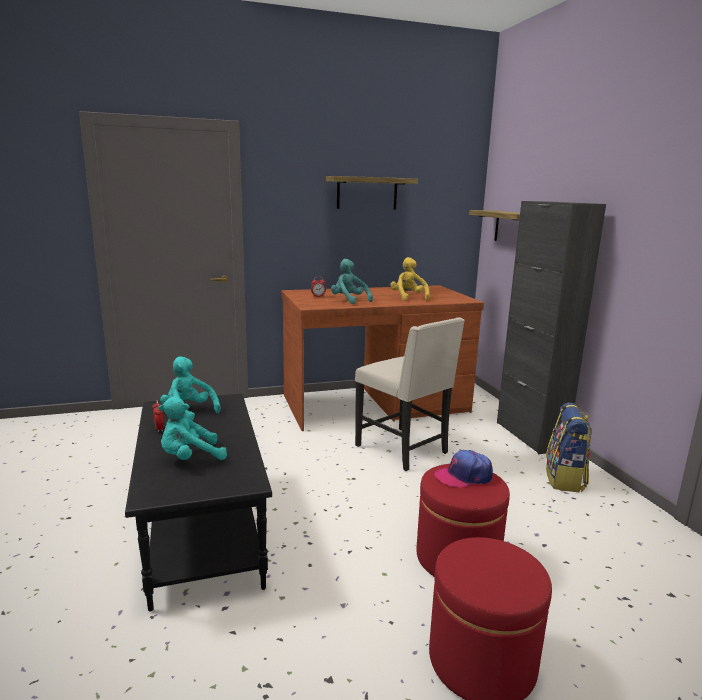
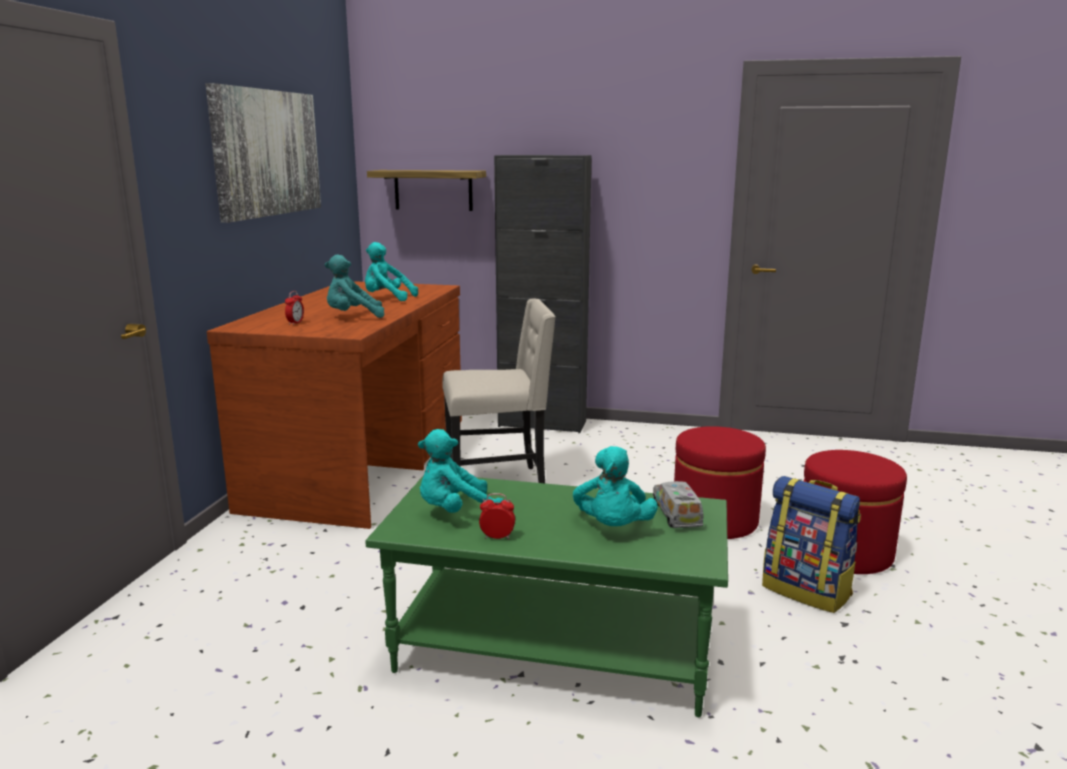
camera: 60 degrees left, 0 degrees up
(201, 529) = (552, 652): black coffee table -> green coffee table
(226, 475) = (676, 514): none -> toy truck
(367, 193) = (267, 153): shelf -> picture
(408, 298) = (387, 298): yellow plush toy -> turquoise plush toy
(463, 476) = (709, 436): cap -> none
(565, 479) = (632, 439): backpack -> backpack (807, 591)

